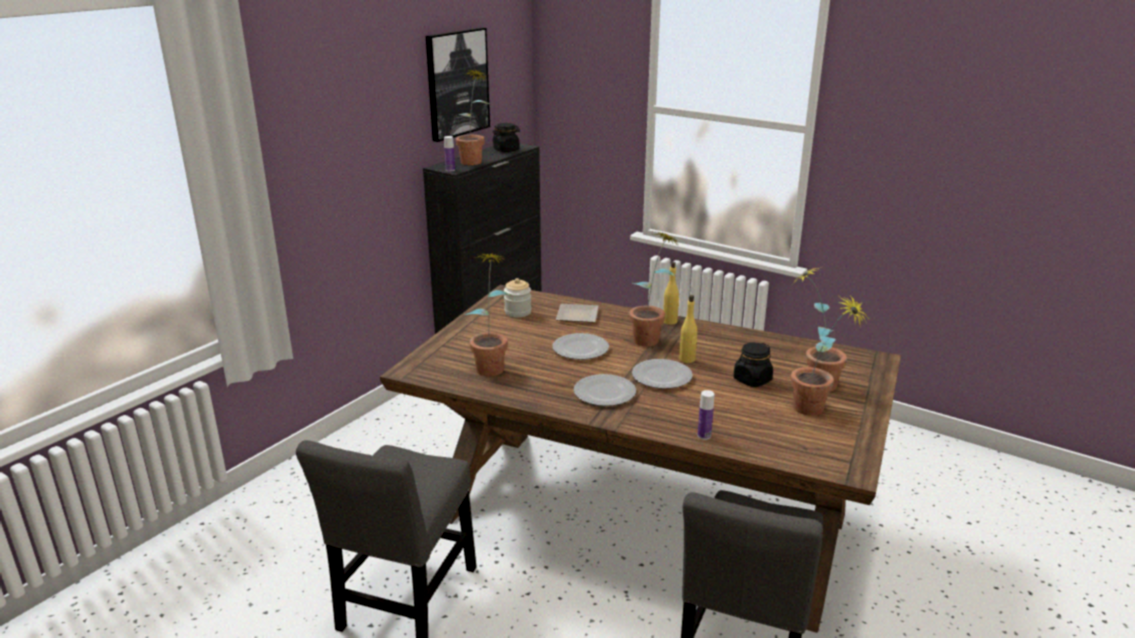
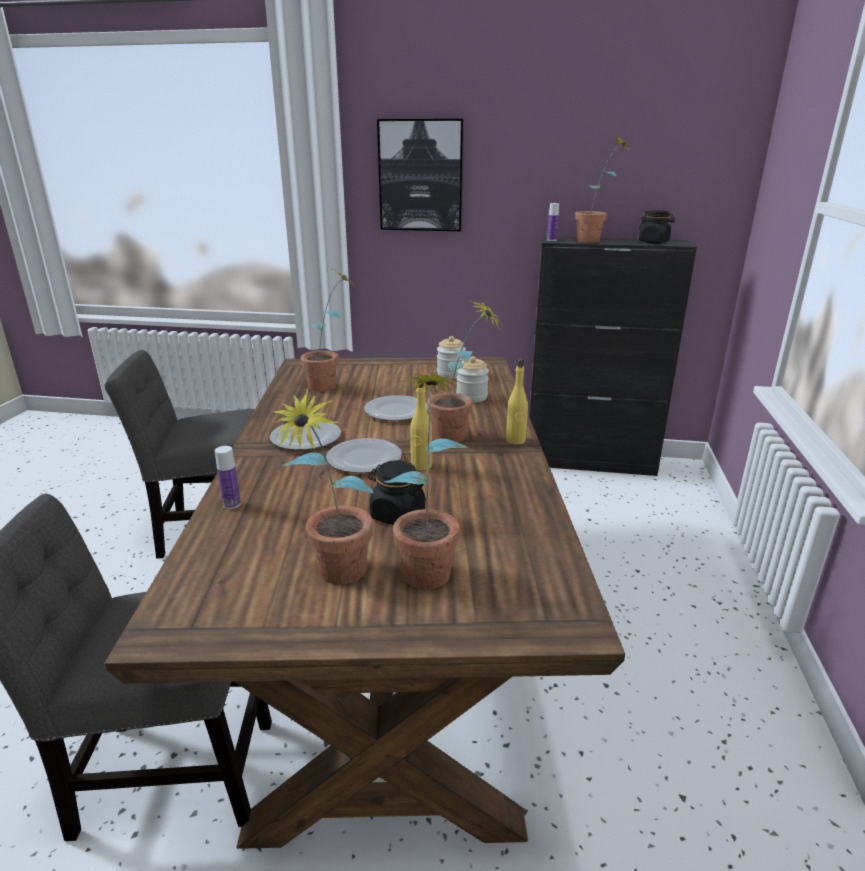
camera: 65 degrees right, 0 degrees up
(457, 83) = (615, 155): picture -> picture (421, 176)
(578, 316) = (471, 397): plate -> jar

